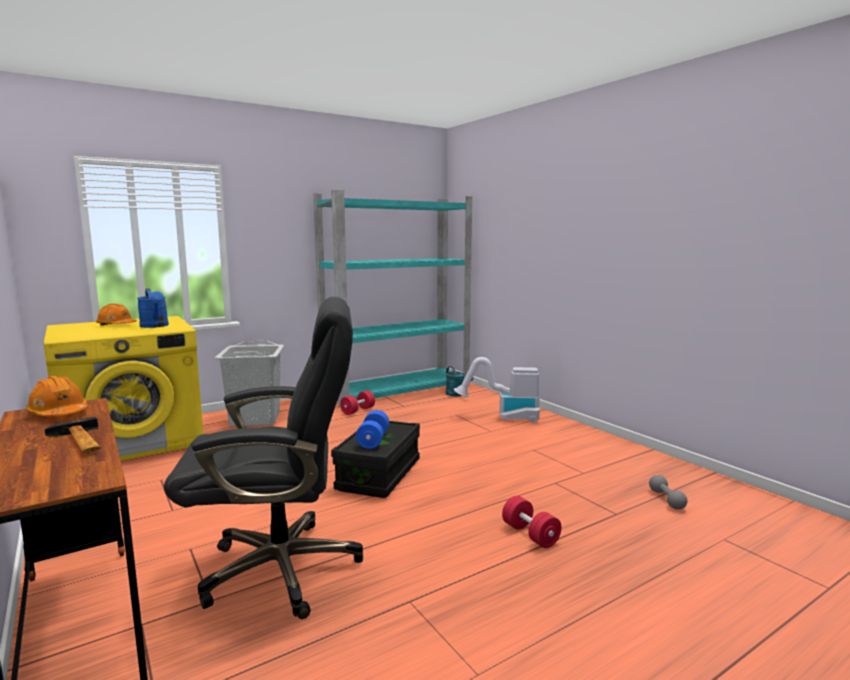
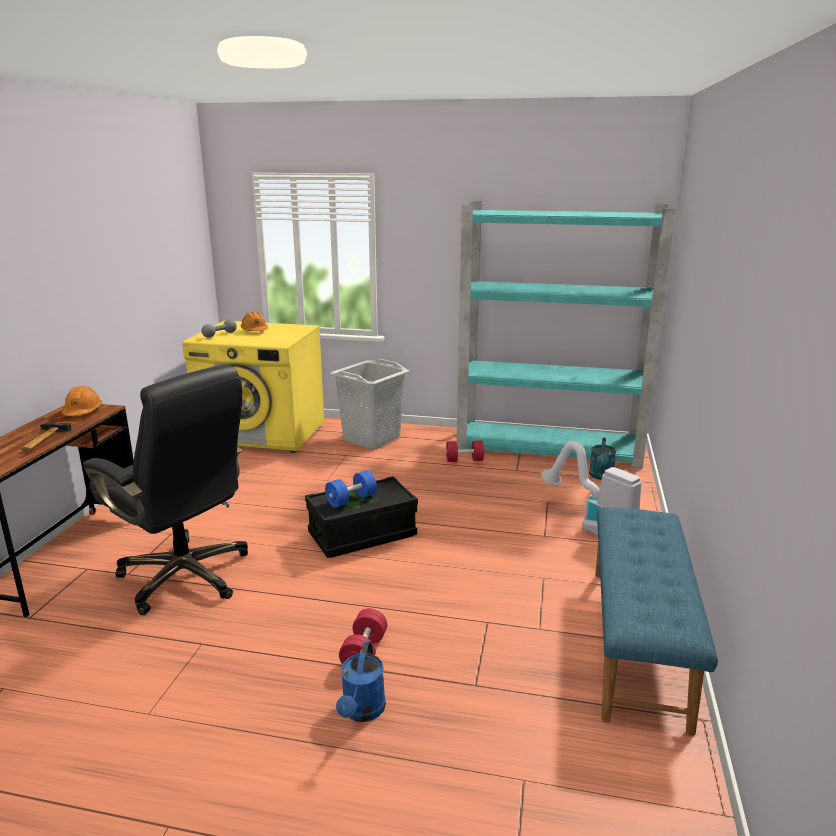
camera: 45 degrees right, 10 degrees up
(155, 326) = (272, 337): blue watering can -> blue watering can (362, 712)
(630, 457) = (639, 642): none -> blue bench
(666, 499) = (562, 707): grey dumbbell -> grey dumbbell (220, 334)

